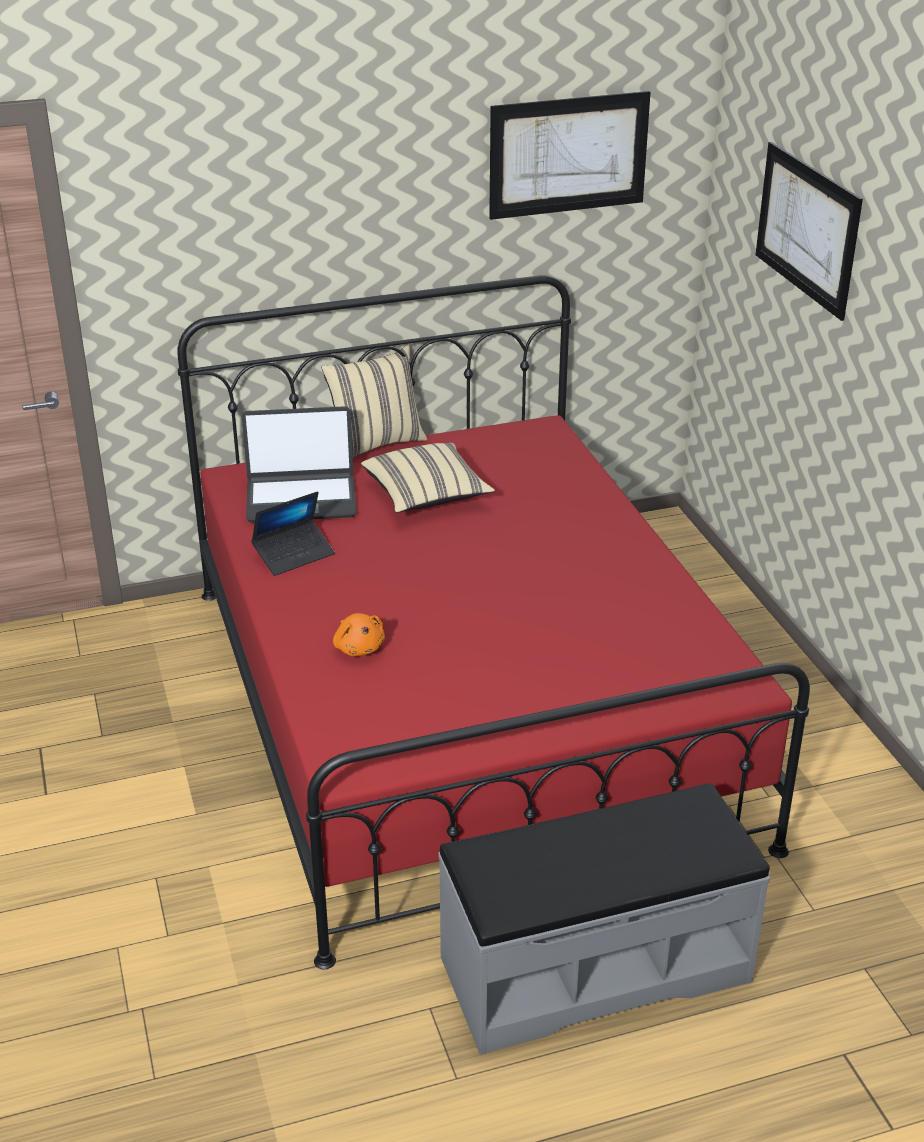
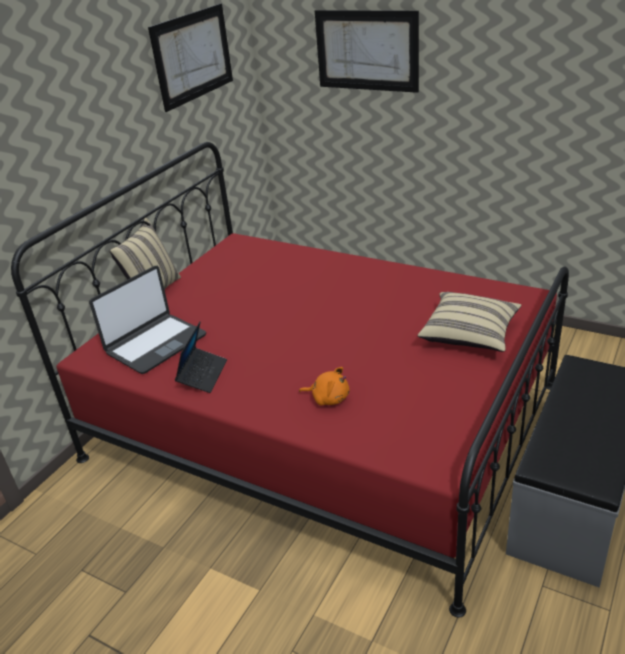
camera: 40 degrees left, 0 degrees up
(426, 496) = (228, 303): beige pillow -> beige pillow (469, 335)

